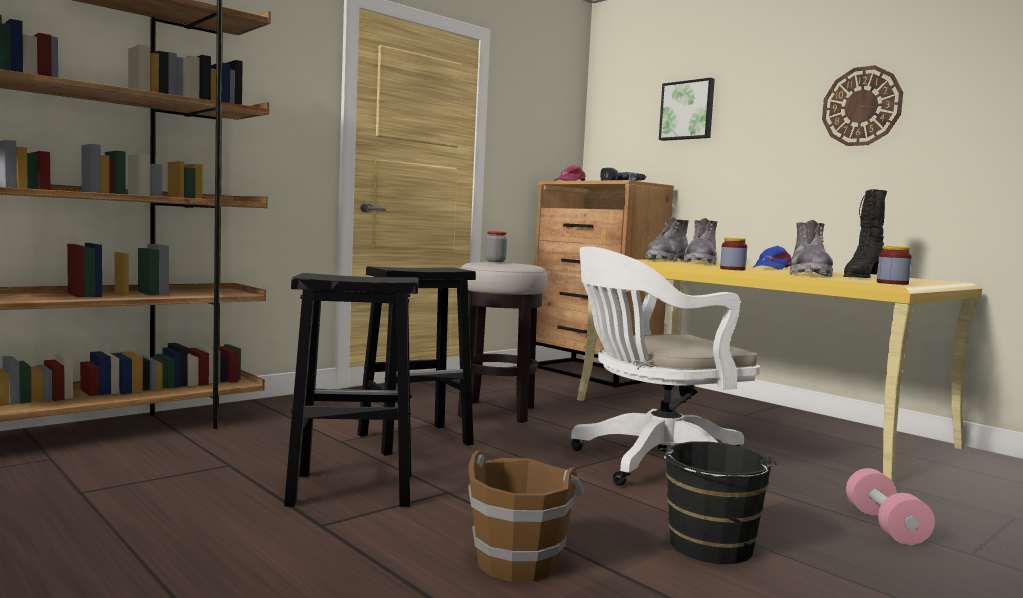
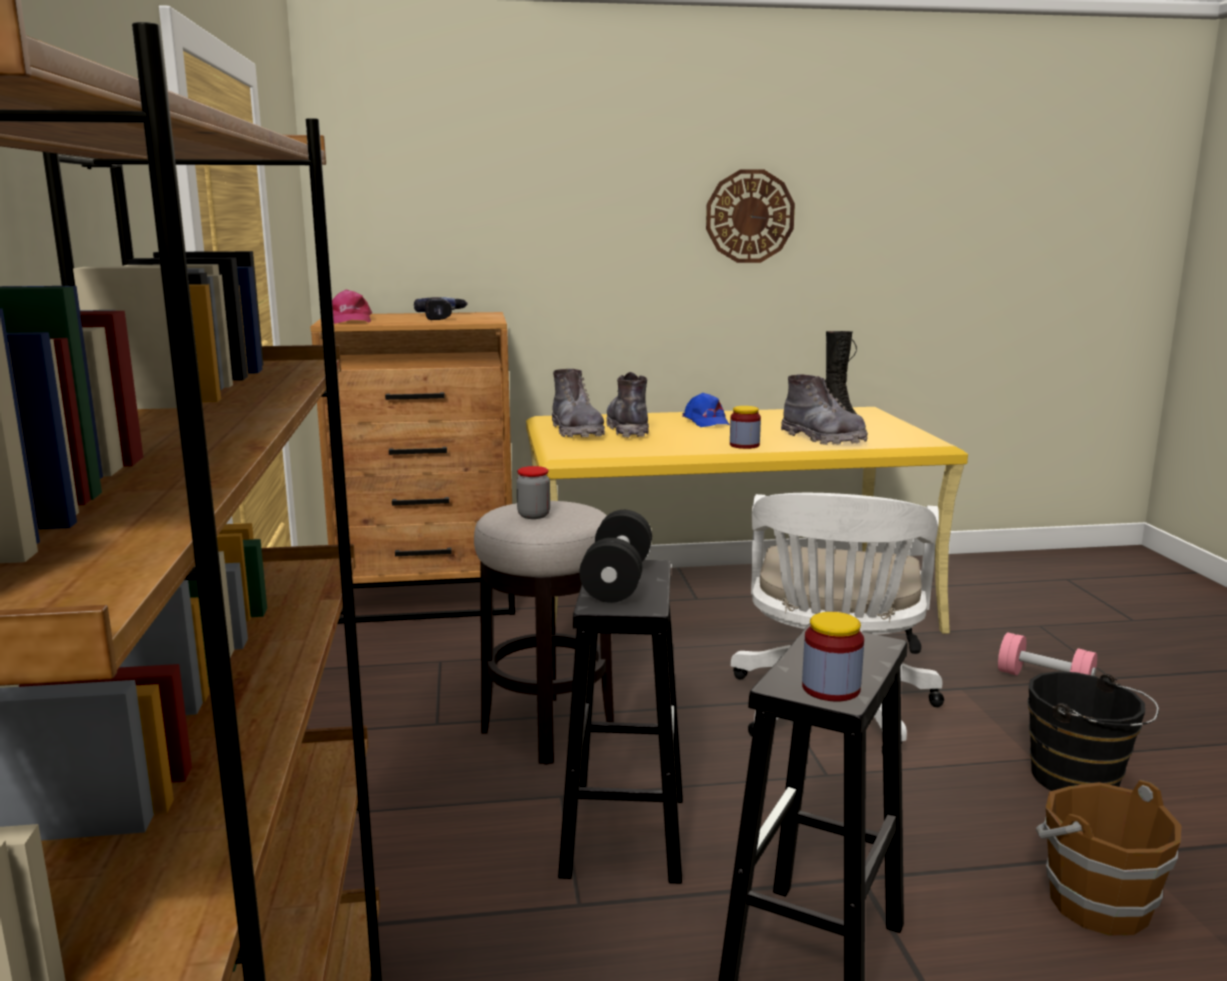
camera: 55 degrees left, 10 degrees up
(424, 267) = (617, 581): none -> black dumbbell
(687, 110) = (509, 202): picture -> none
(701, 263) = (628, 429): grey boot -> grey boot turned 150 degrees counterclockwise
(892, 283) = (925, 440): jar -> jar (831, 688)

